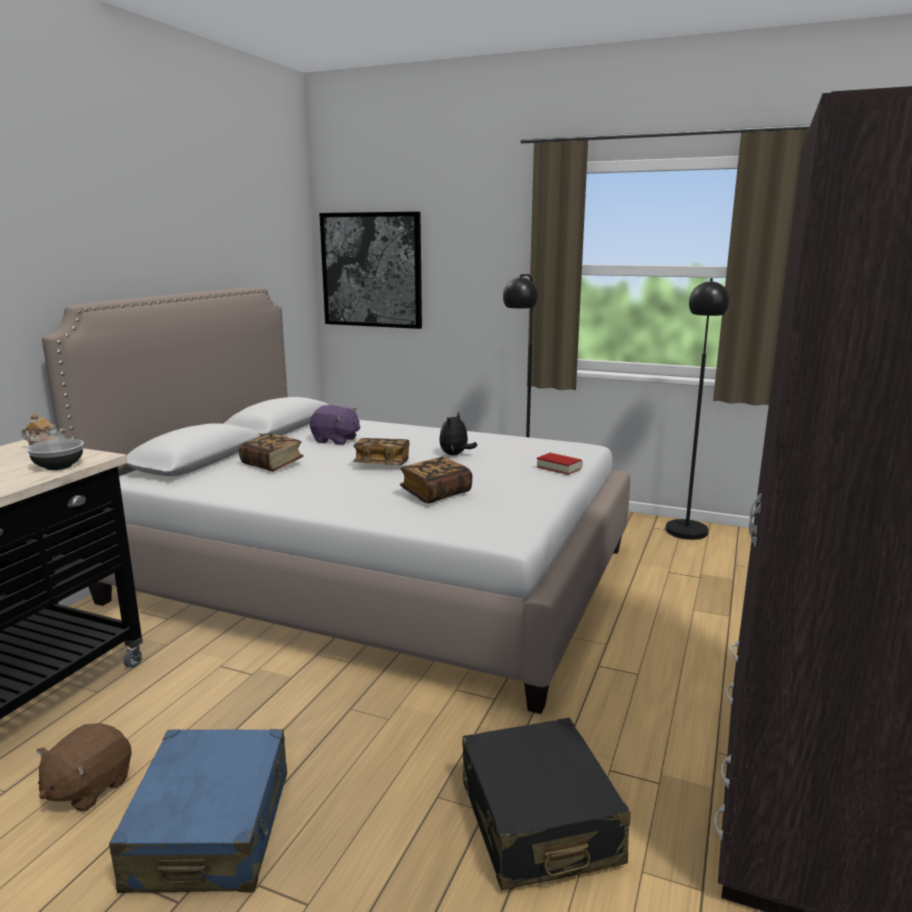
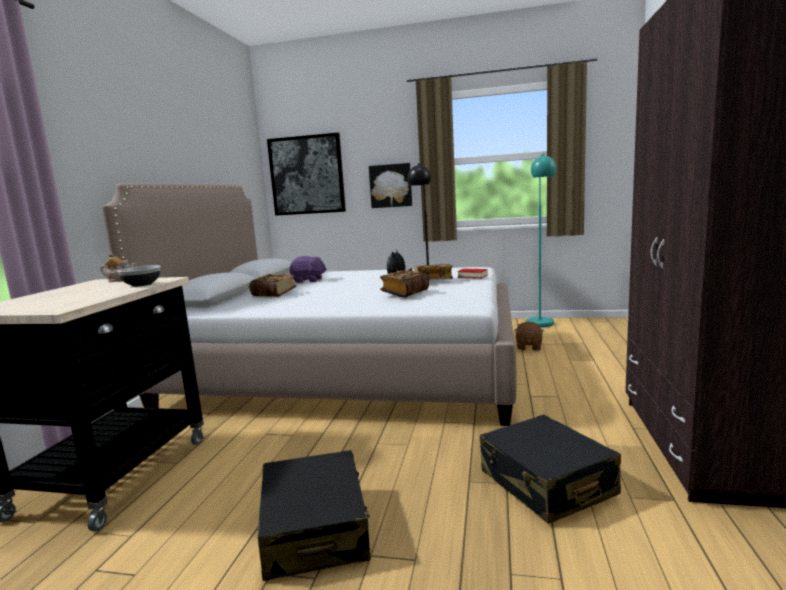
camera: 10 degrees left, 5 degrees down
(88, 788) = (201, 521): brown plush toy -> brown plush toy (528, 347)
(211, 830) = (315, 529): blue suitcase -> black suitcase
(382, 464) = (353, 286): book -> book (433, 282)
(488, 297) = (391, 185): none -> picture
(686, 536) = (541, 326): black floor lamp -> turquoise floor lamp

